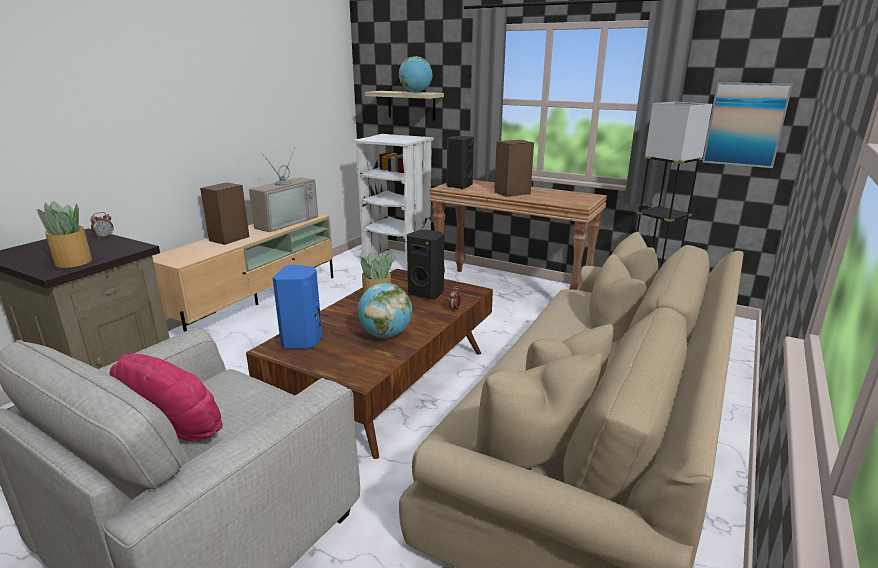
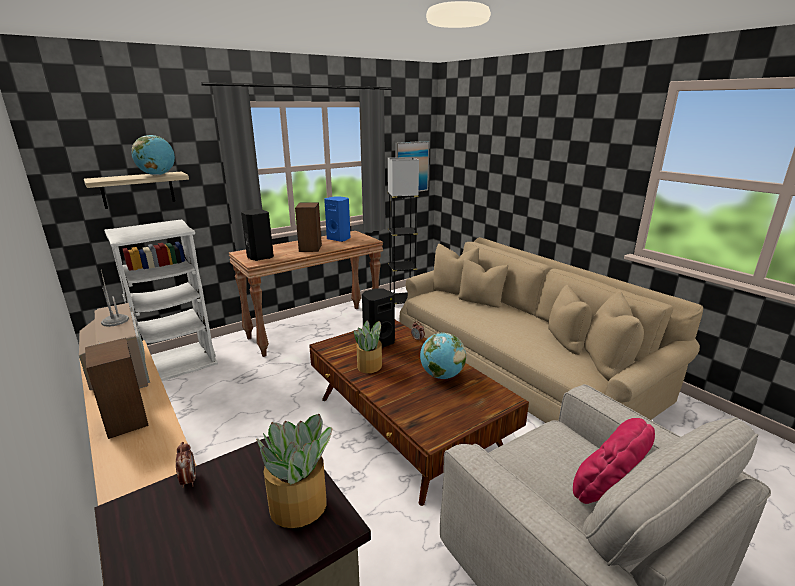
camera: 65 degrees left, 0 degrees up
(303, 341) = (427, 417): blue speaker -> blue speaker (339, 239)

